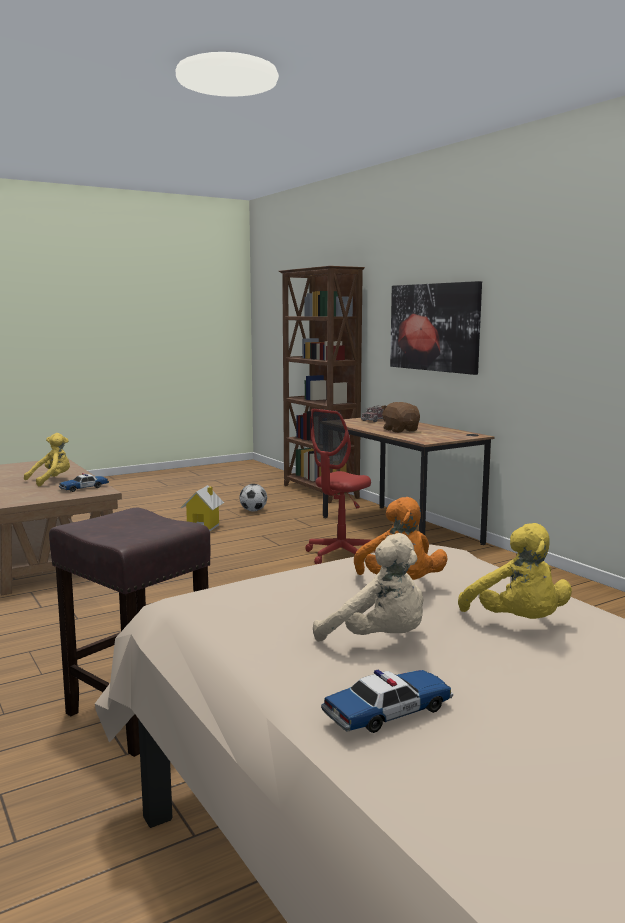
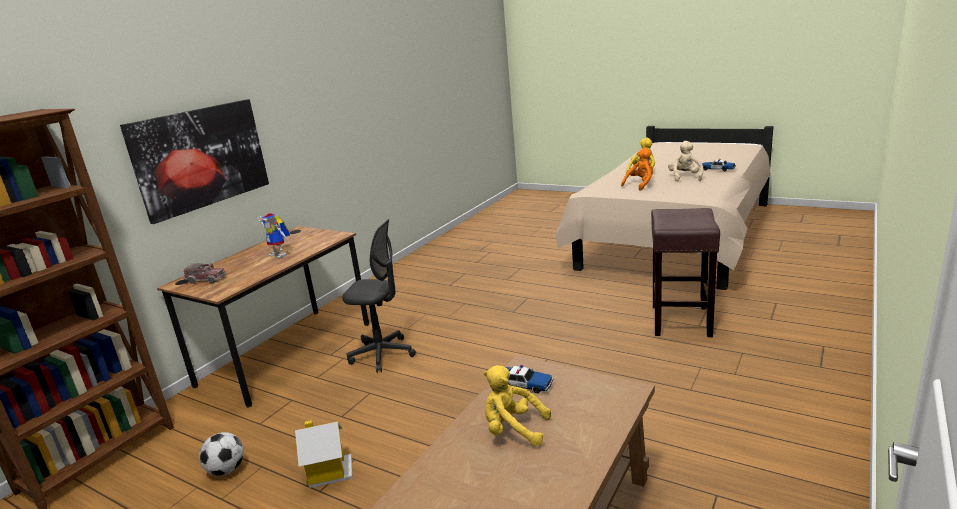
camera: 115 degrees left, 10 degrees up
(340, 555) = (382, 354): red office chair -> grey office chair
(400, 430) = (281, 254): brown plush toy -> toy robot

